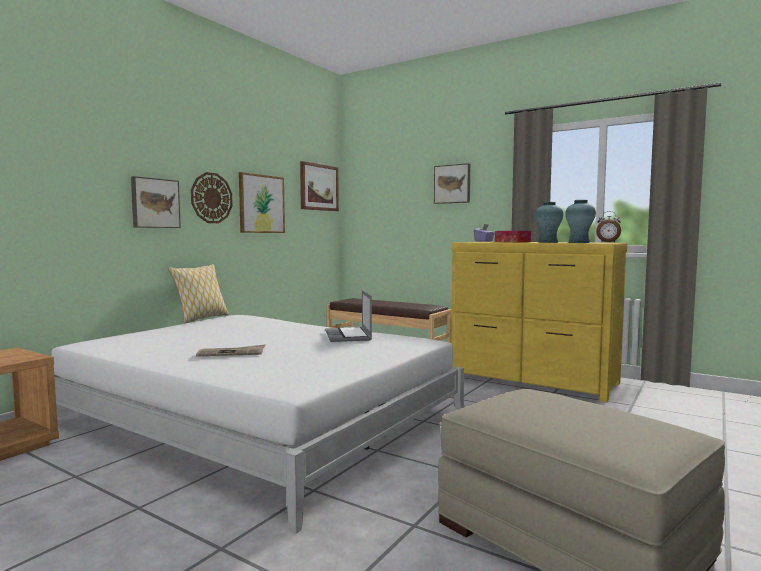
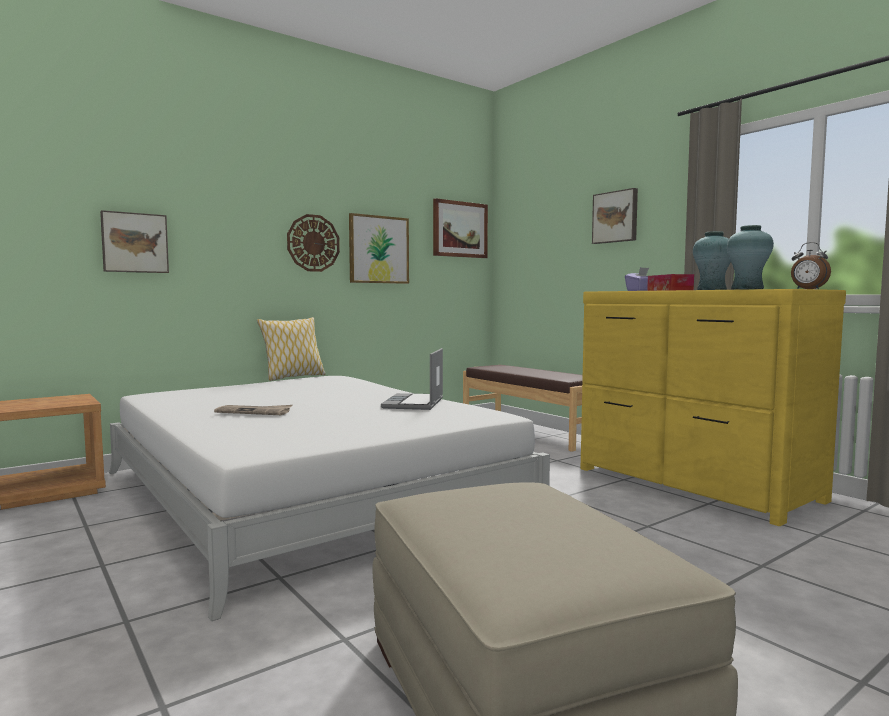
camera: 20 degrees right, 0 degrees up
(154, 203) = (243, 249): picture -> picture (134, 243)

